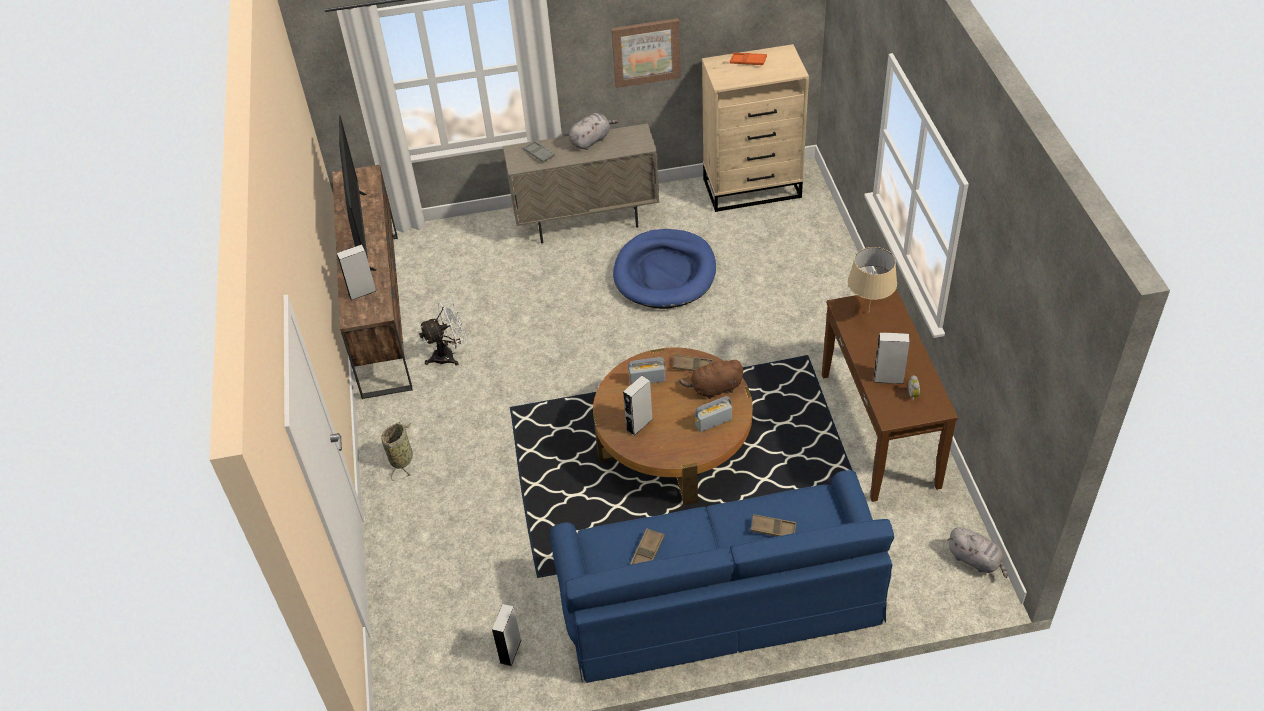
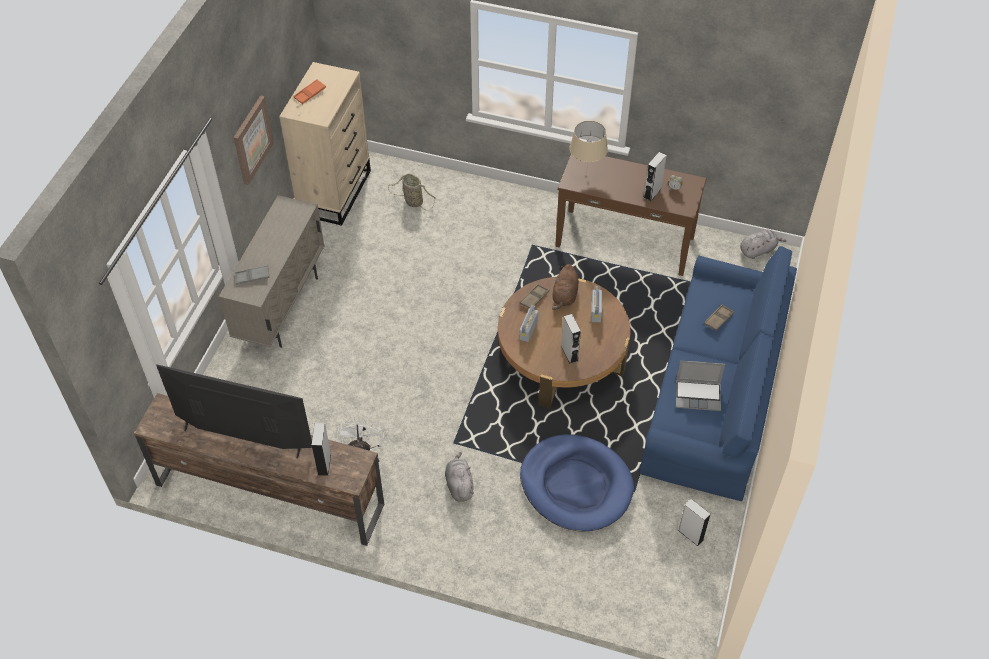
camera: 65 degrees left, 5 degrees up
(402, 458) = (456, 539): basket -> basket (412, 201)
(591, 140) = (266, 237): grey plush toy -> grey plush toy (459, 485)
(647, 552) = (698, 395): brown tray -> laptop
(665, 273) = (383, 285): blue dog bed -> blue dog bed (576, 485)

